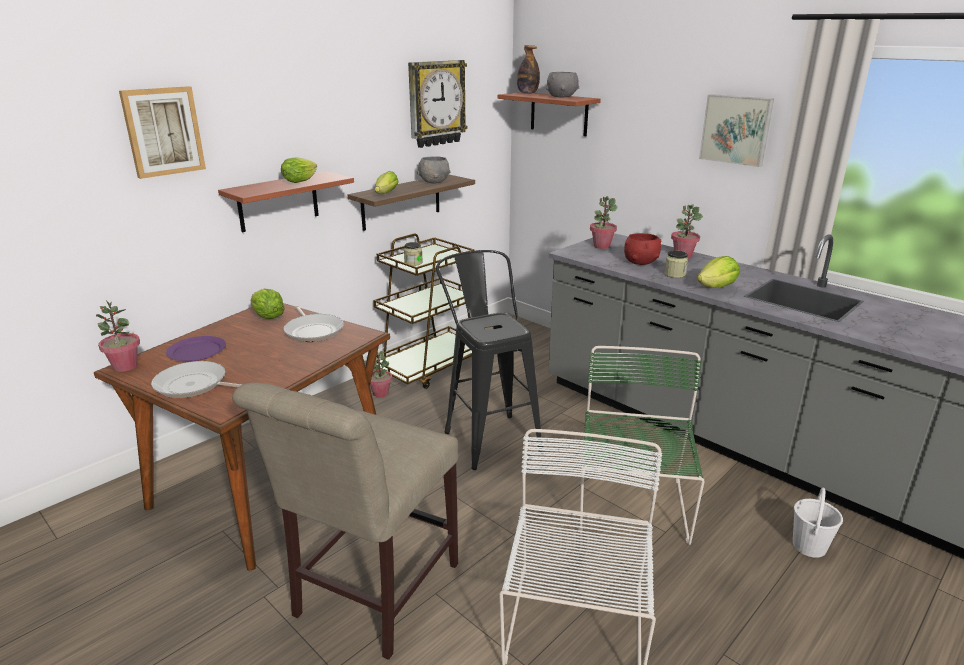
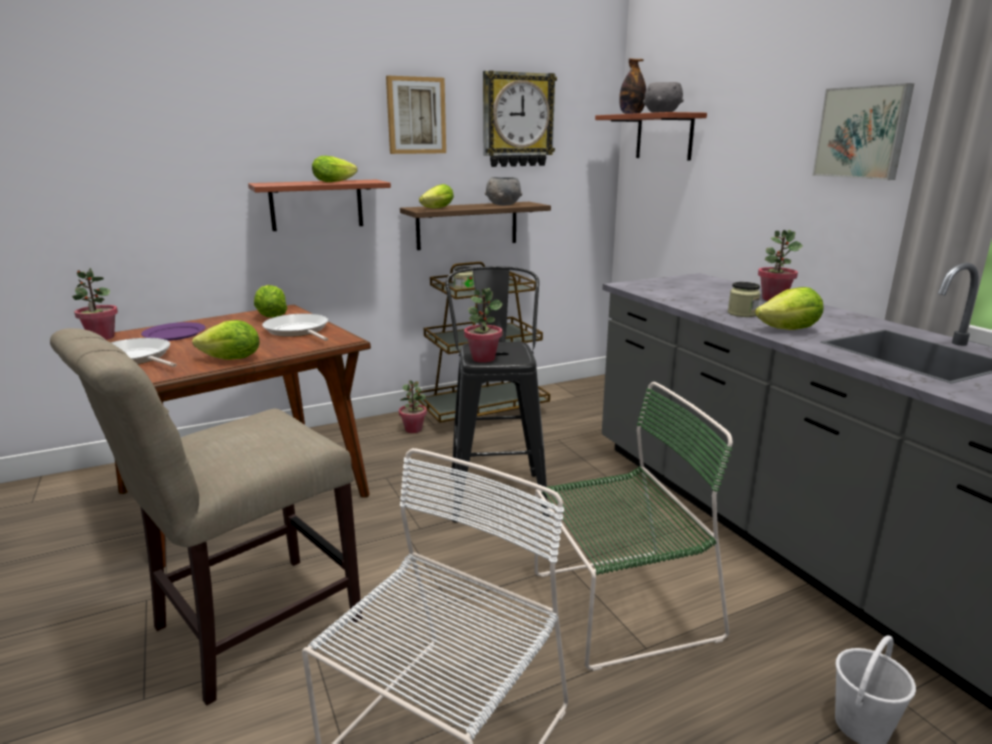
camera: 20 degrees right, 5 degrees down
(163, 131) = (191, 116): picture -> picture (416, 115)
(291, 371) = (232, 359): none -> lettuce
(313, 331) = (298, 331): frying pan -> frying pan turned 150 degrees clockwise
(601, 246) = (675, 283): potted plant -> potted plant (483, 358)
(631, 507) = (618, 606): green chair -> green chair turned 45 degrees clockwise
(641, 262) = (709, 300): red bowl -> none

